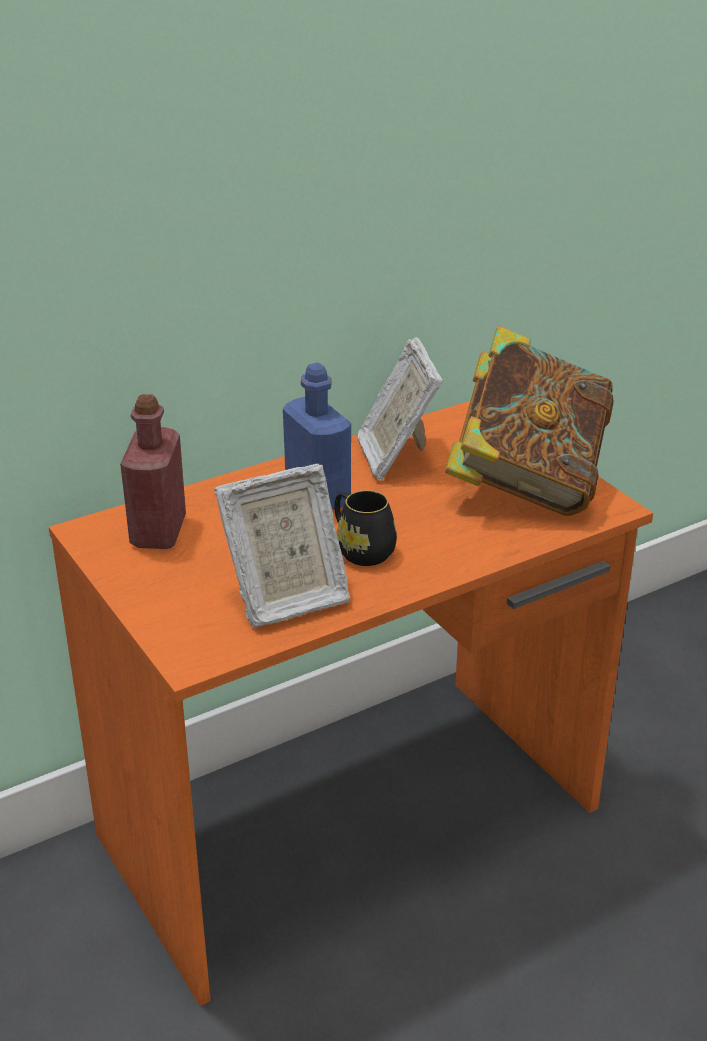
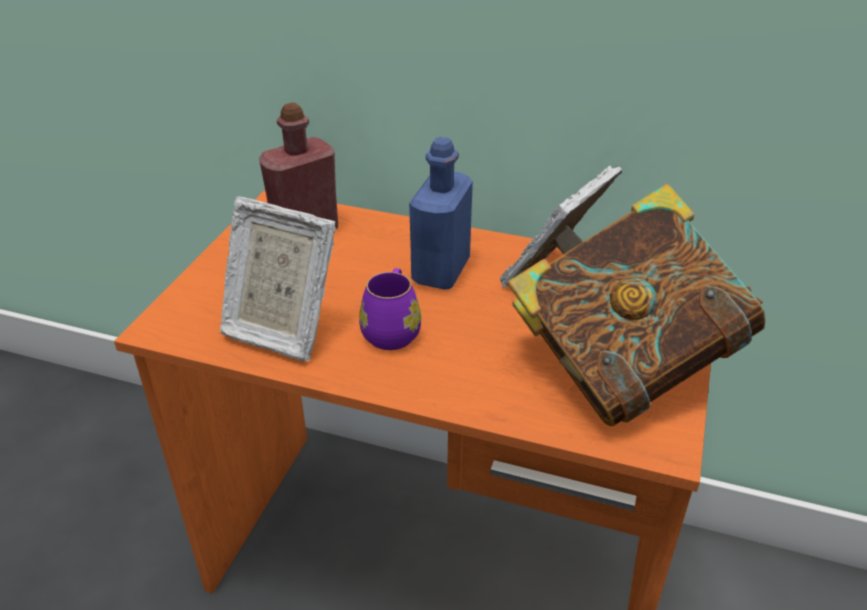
camera: 50 degrees right, 5 degrees up
(361, 550) = (392, 330): black mug -> purple mug

